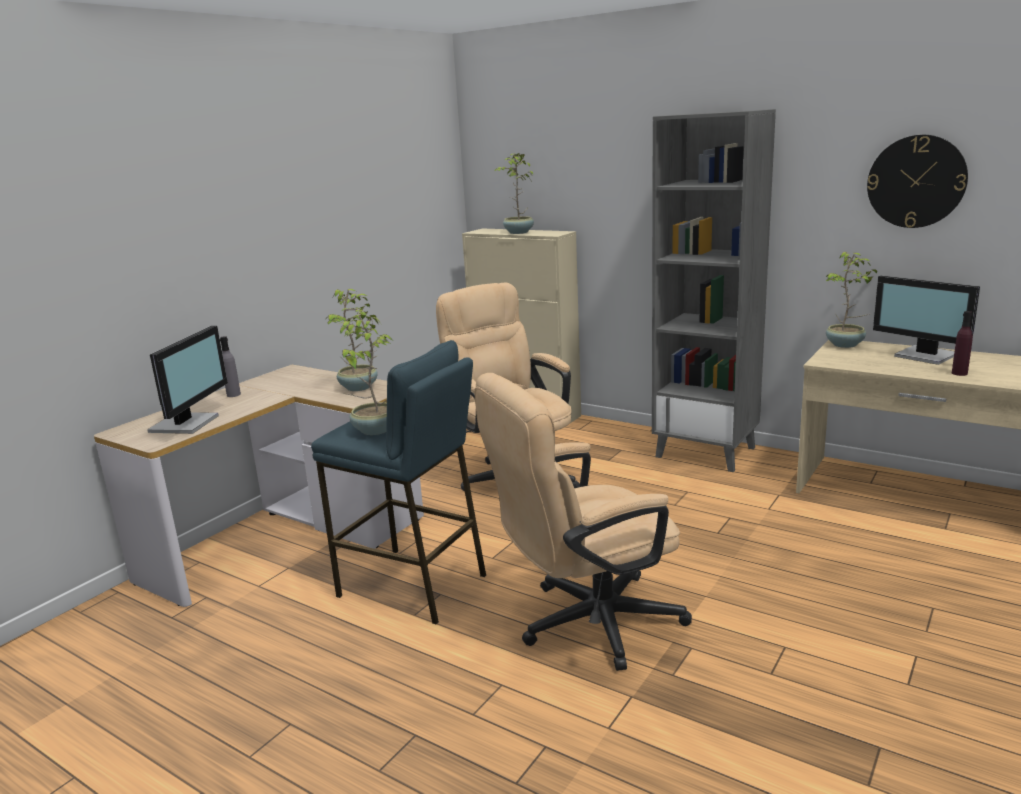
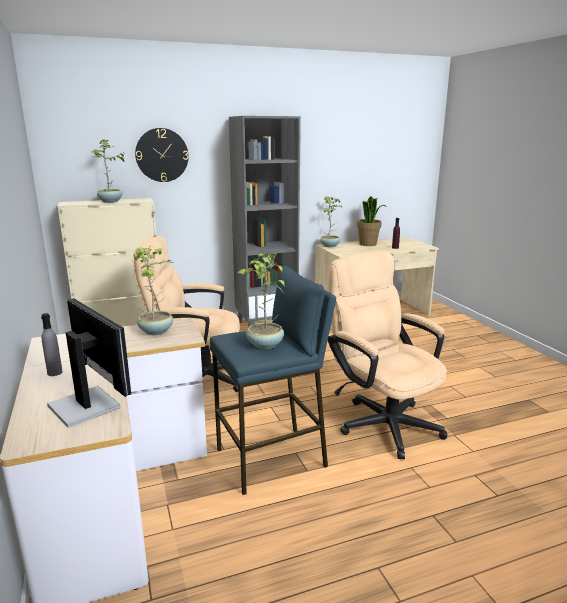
camera: 55 degrees left, 0 degrees up
(586, 624) = (382, 421): beige office chair -> beige office chair turned 135 degrees clockwise
(916, 181) = (348, 158): wall clock -> wall clock (162, 155)
(925, 356) = (368, 244): monitor -> potted plant

